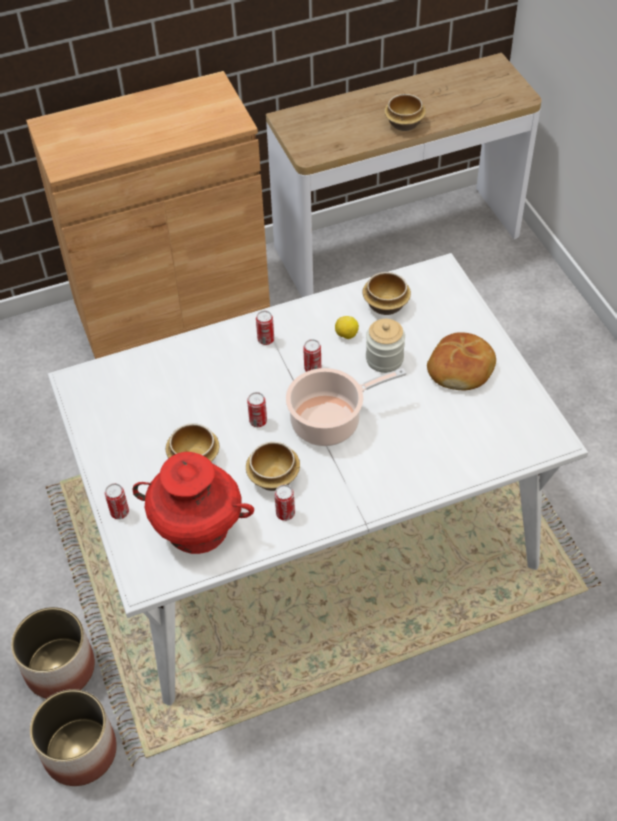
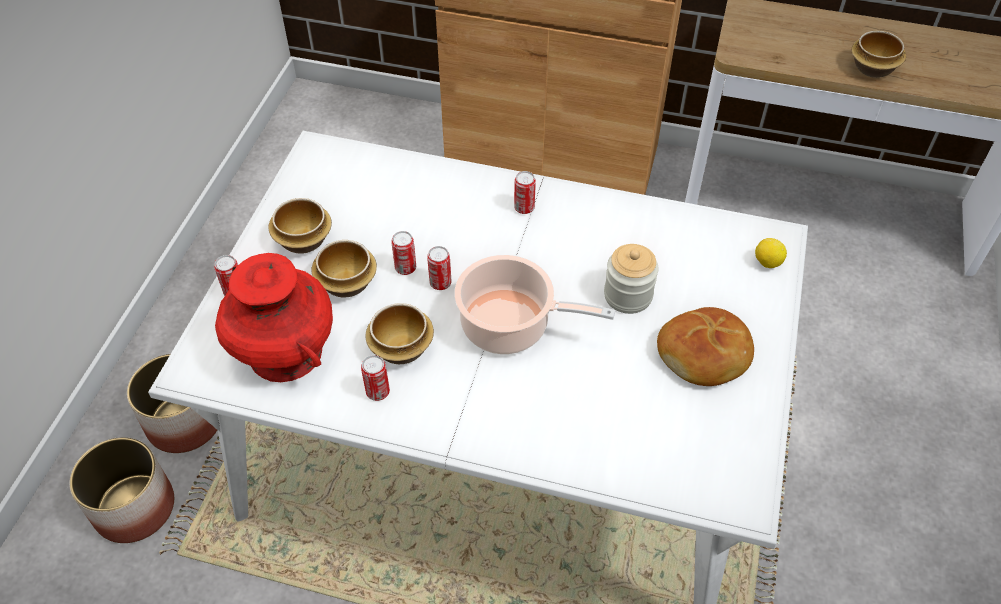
camera: 35 degrees right, 0 degrees up
(312, 368) = (543, 262): can -> can (405, 268)
(346, 335) = (610, 248): lemon -> lemon (767, 262)
(385, 305) = (680, 240): bowl -> bowl (303, 240)

